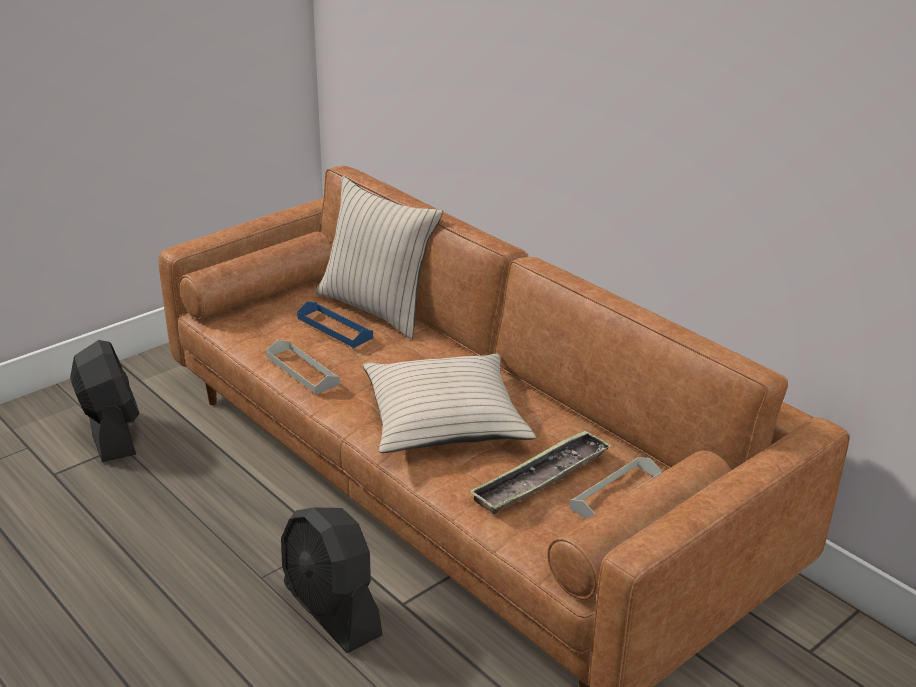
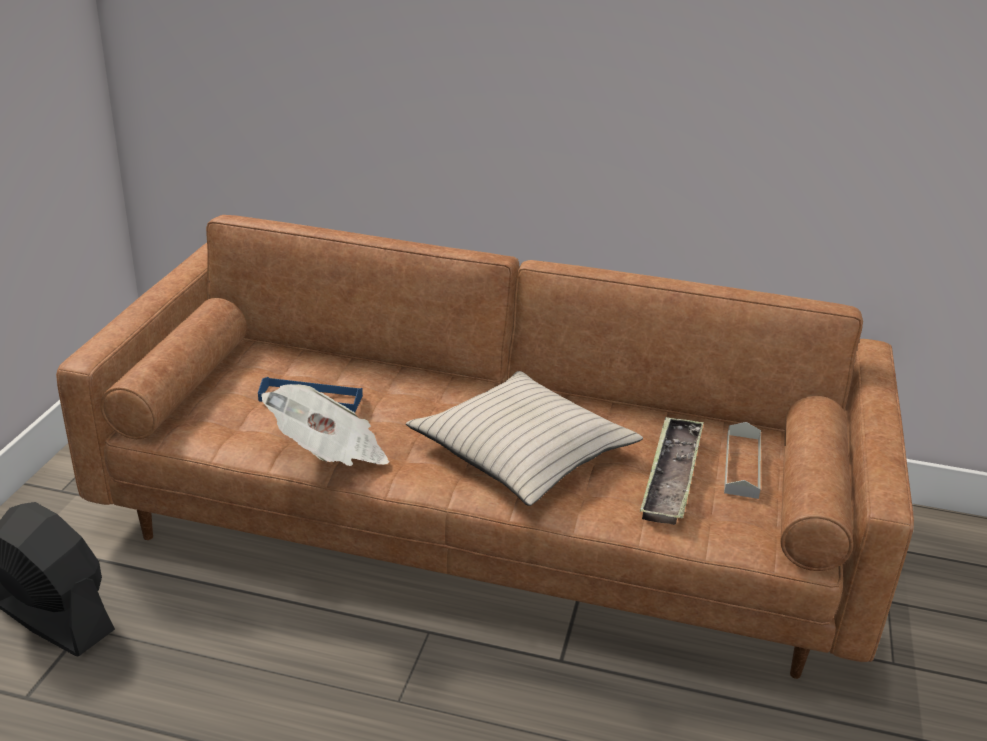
camera: 35 degrees left, 0 degrees up
(302, 370) = (329, 454): grey tray -> newspaper
(332, 610) = (503, 700): black fan -> none
(377, 308) = (329, 365): beige pillow -> none

